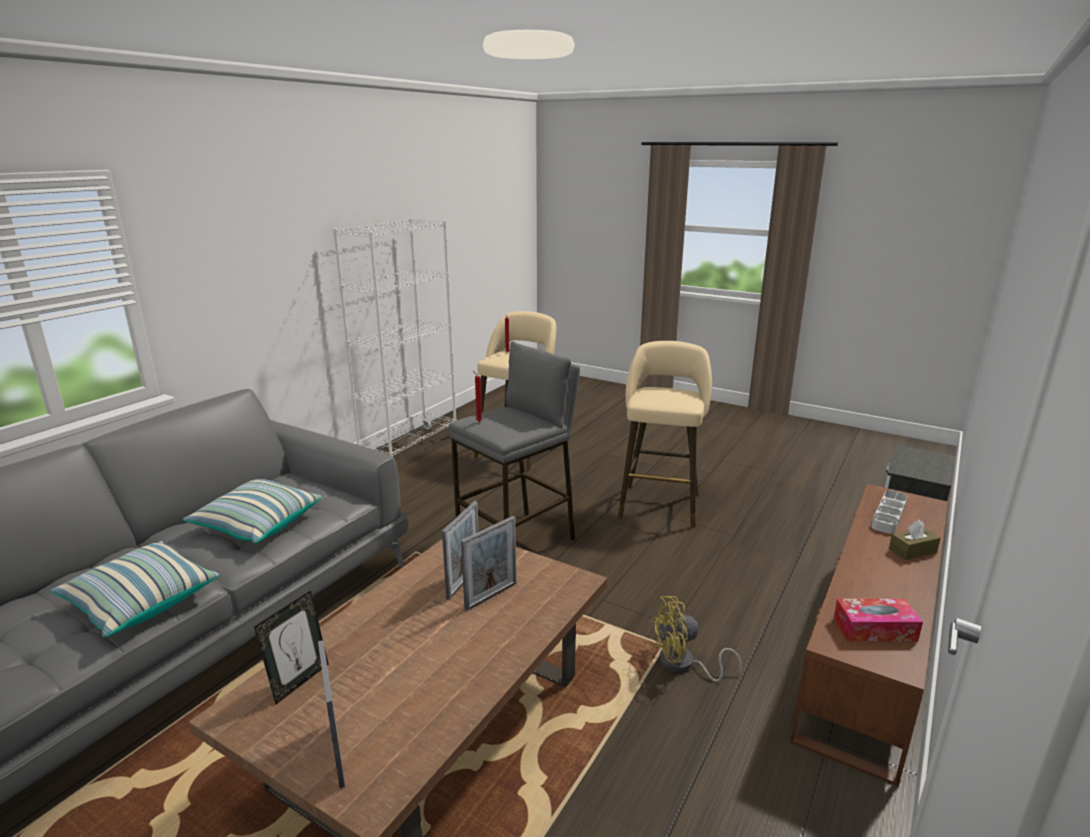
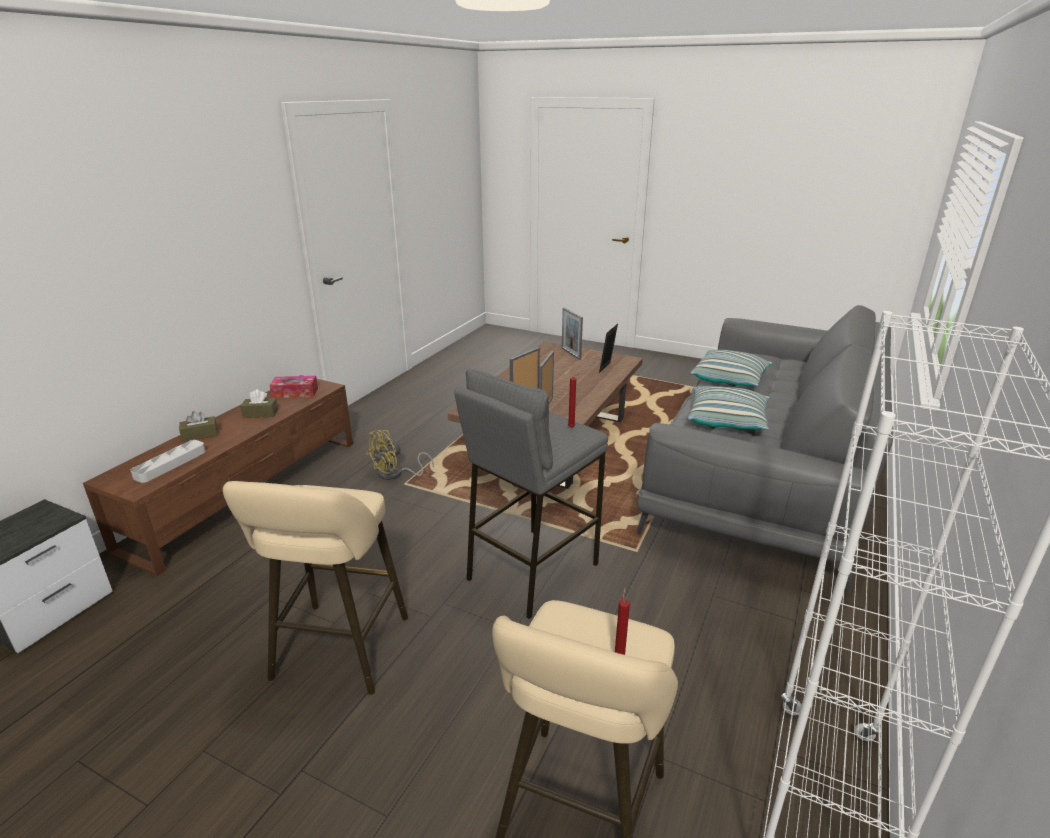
camera: 175 degrees right, 5 degrees up
(683, 664) = (396, 474): yellow fan -> yellow fan turned 150 degrees clockwise
(877, 584) = (260, 413): none -> brown tissue box

